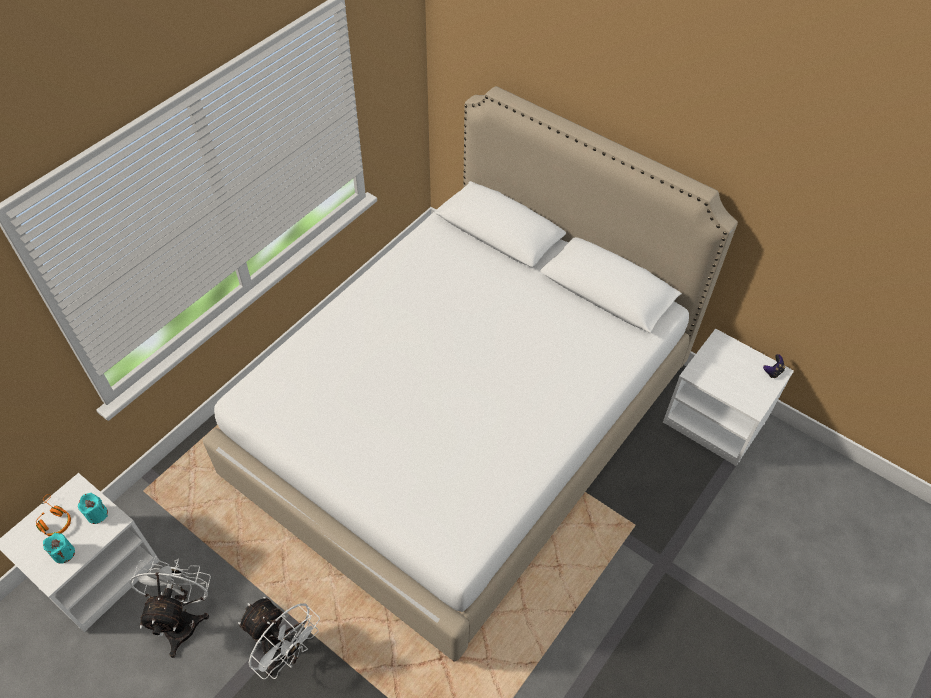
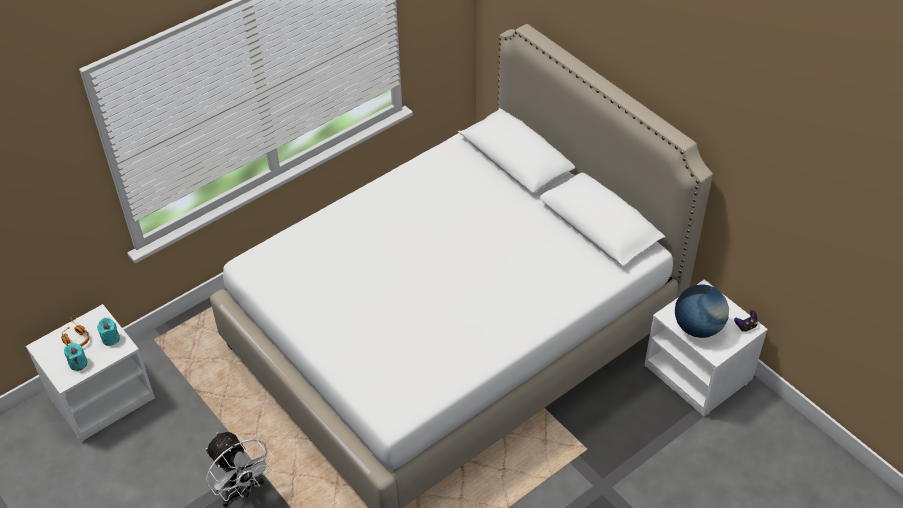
camera: 15 degrees right, 5 degrees down
(183, 619) = (163, 448): white fan -> none
(727, 381) = (697, 327): none -> globe

